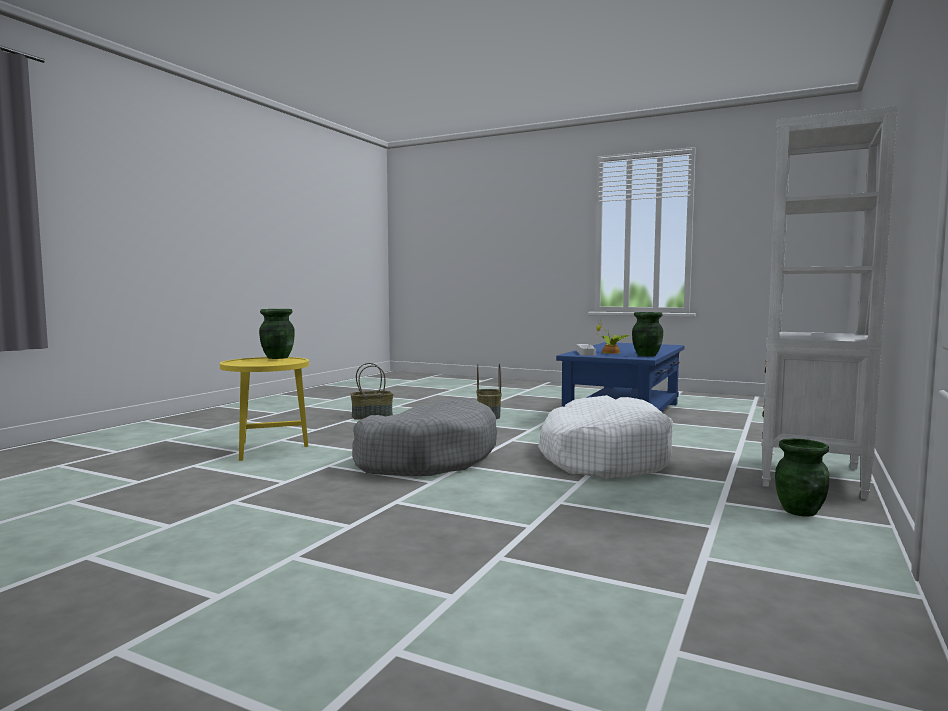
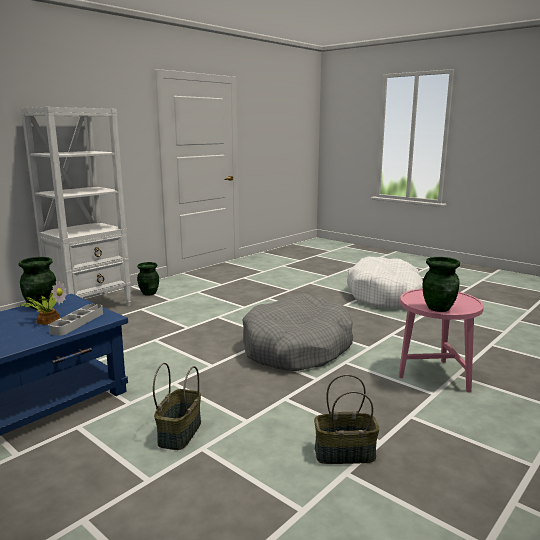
camera: 165 degrees left, 10 degrees up
(268, 449) = (433, 376): yellow side table -> pink side table
(603, 458) = (172, 334): white dog bed -> white dog bed (386, 295)

